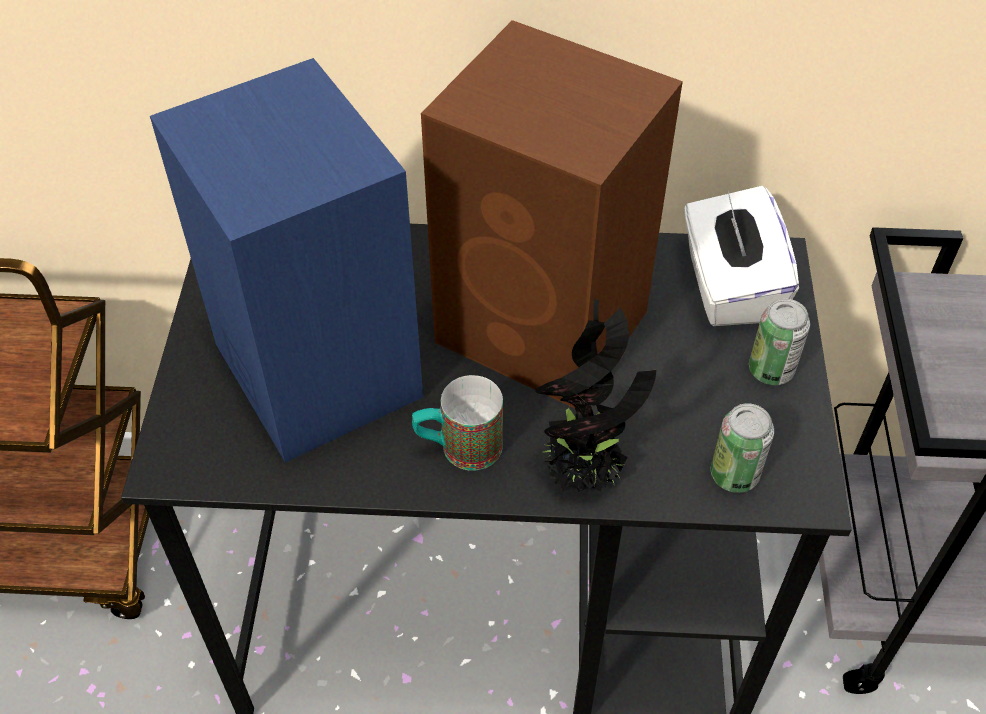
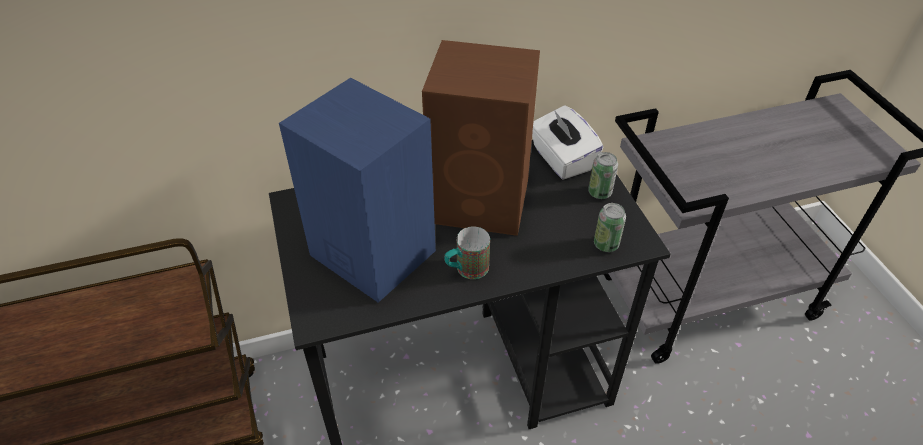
camera: 20 degrees left, 5 degrees down
(584, 475) = (535, 265): potted plant -> none

